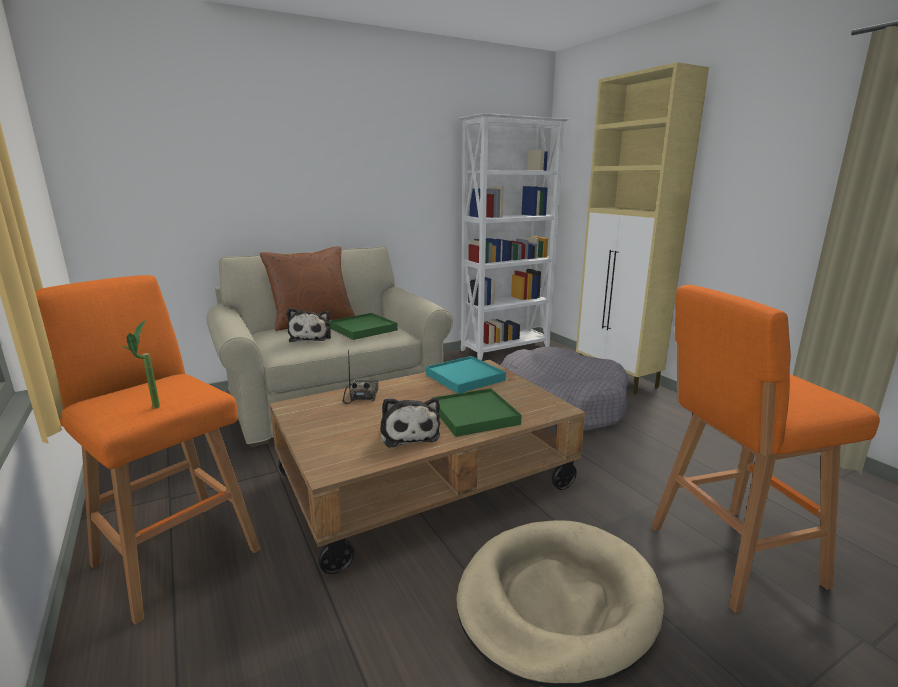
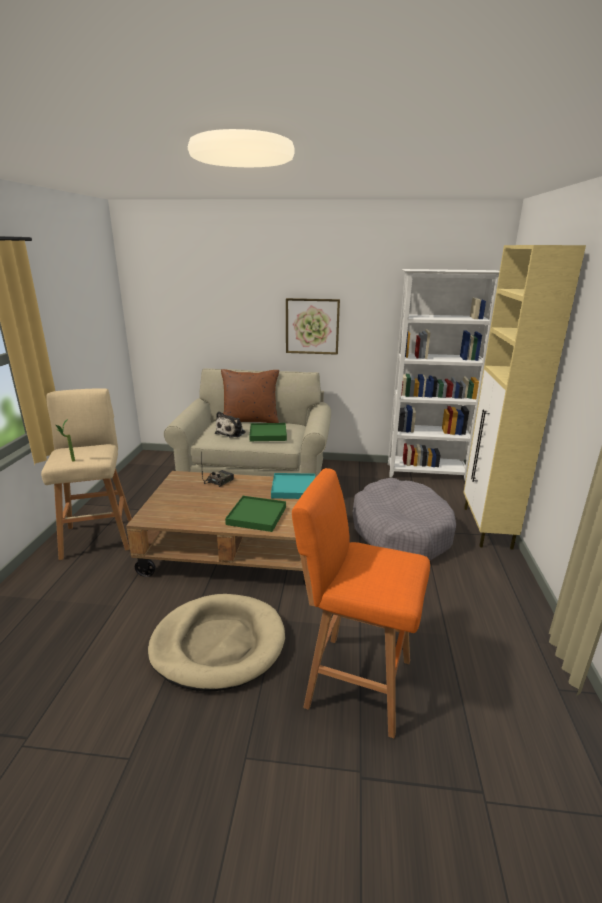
camera: 35 degrees right, 5 degrees up
(174, 554) = (98, 536): orange stool -> beige stool
(363, 189) = (312, 326): none -> picture
(409, 433) = (207, 513): plush toy -> none

